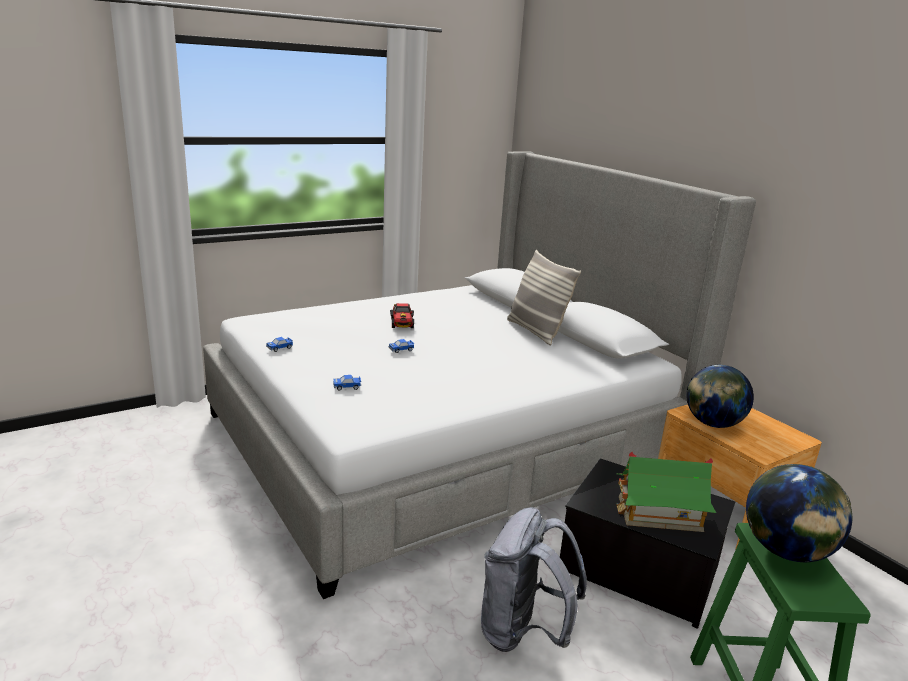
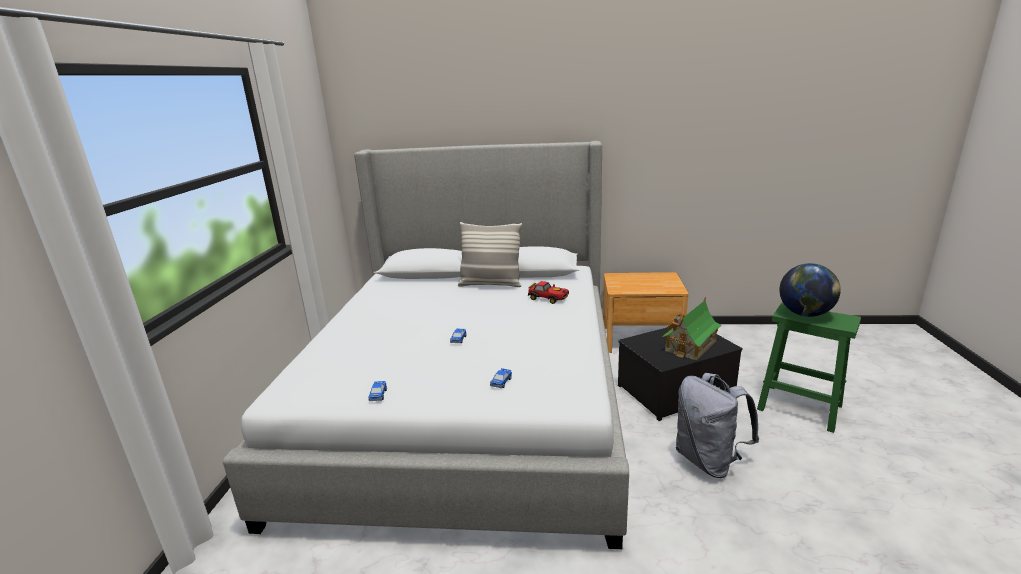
camera: 50 degrees left, 0 degrees up
(402, 324) = (410, 325): toy car -> toy car (548, 299)
(712, 424) = (635, 288): globe -> none

